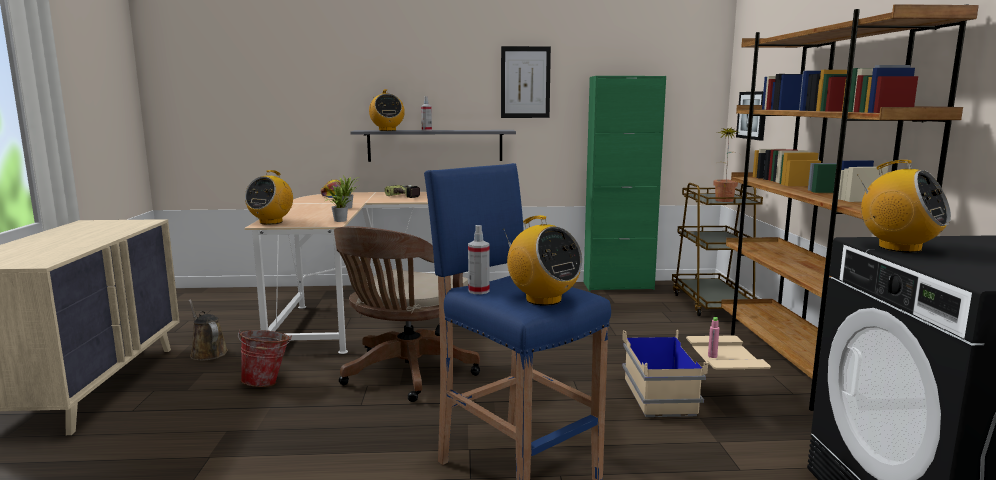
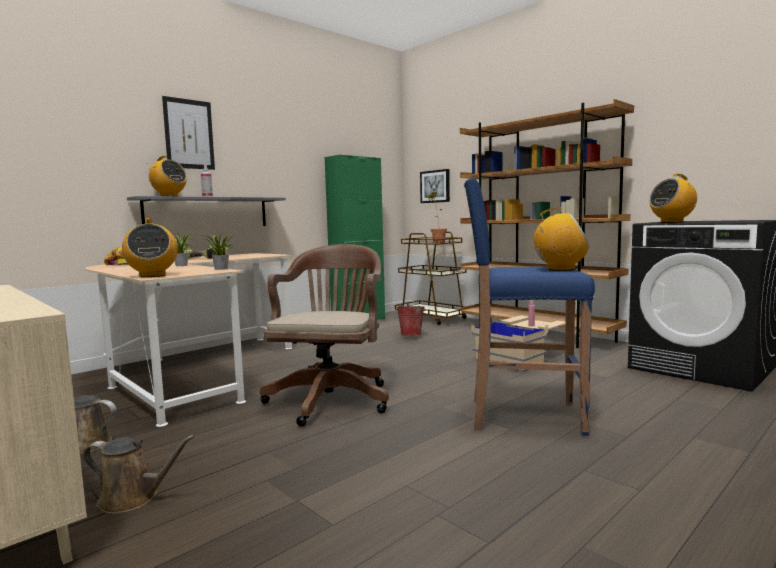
camera: 40 degrees left, 5 degrees down
(155, 407) = (133, 498): none -> brown watering can
(268, 382) = (219, 440): bucket -> bucket (412, 336)
(406, 374) = (331, 398): brown office chair -> brown office chair turned 150 degrees counterclockwise
(478, 291) = (513, 272): spray bottle -> none
(525, 82) = (279, 158): picture -> picture (189, 134)
(898, 248) = (672, 222): radio -> radio turned 150 degrees clockwise

